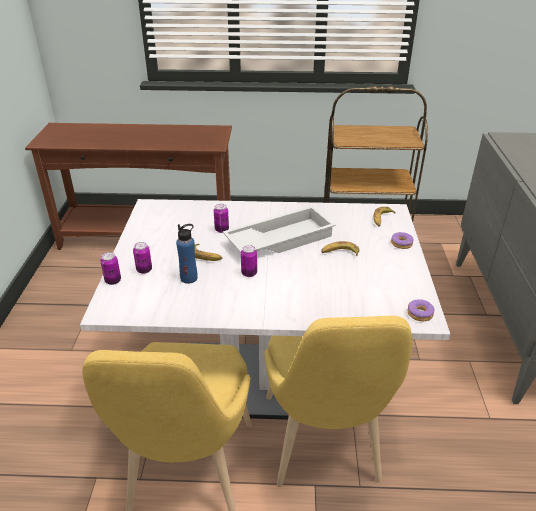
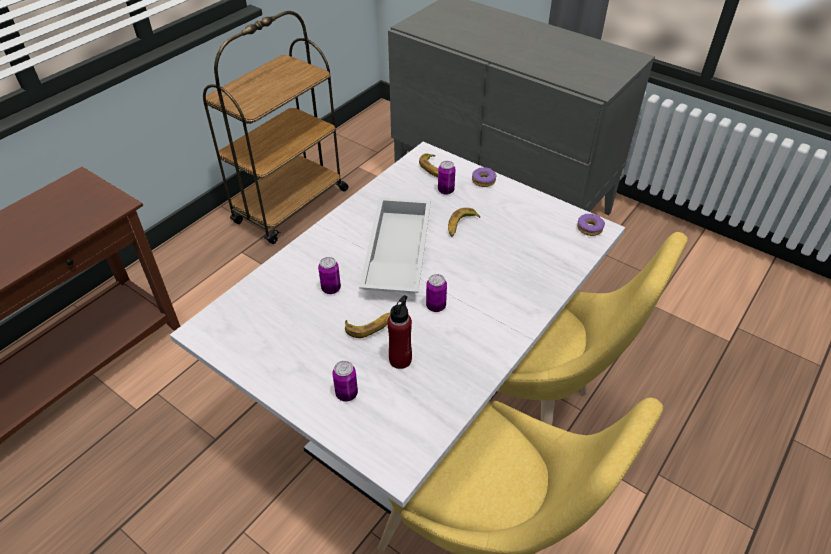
camera: 55 degrees left, 10 degrees up
(113, 281) = (341, 434): can -> can (446, 190)
(189, 278) = (400, 359): blue bottle -> red bottle

